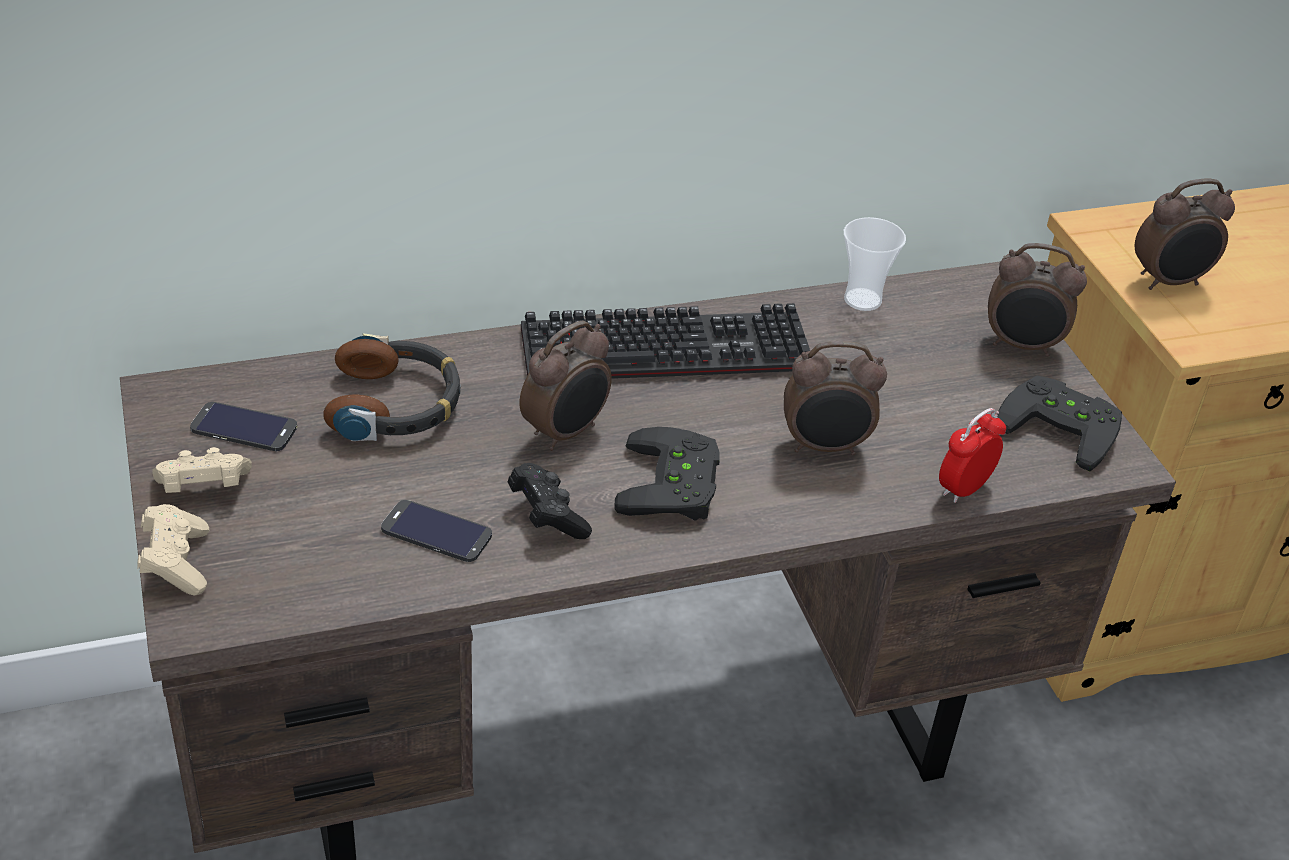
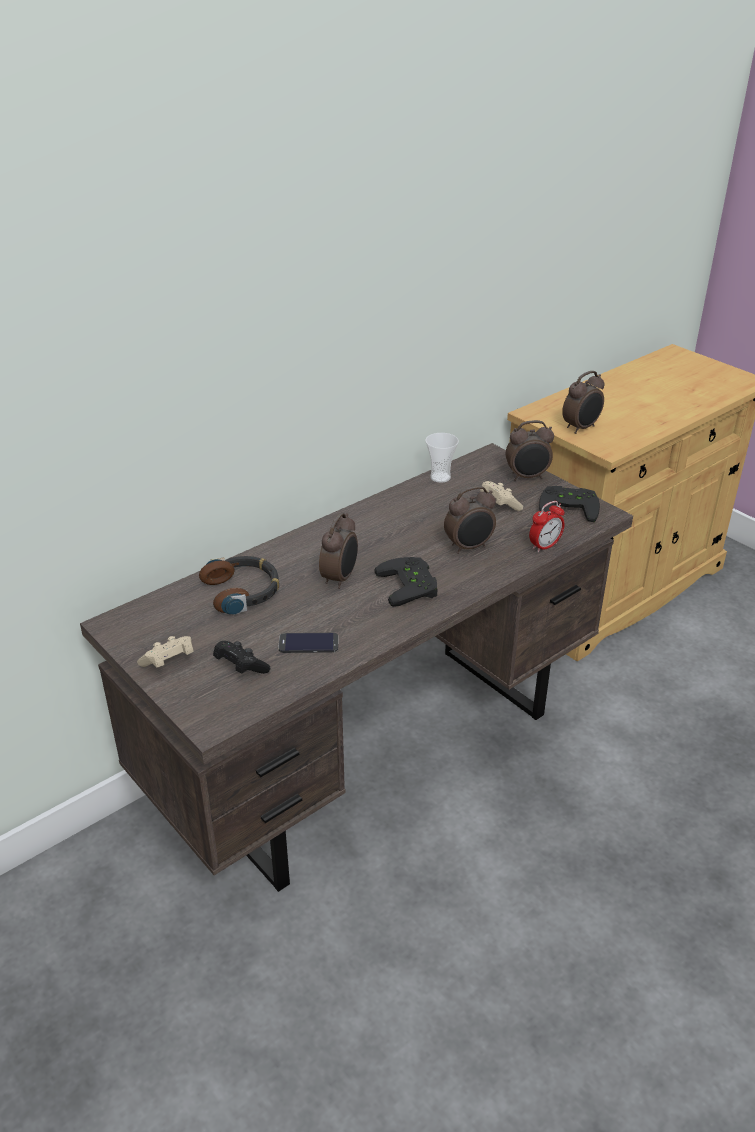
camera: 20 degrees left, 5 degrees down
(176, 563) = (181, 701): beige game controller -> beige game controller (499, 504)
(244, 428) = (169, 626): phone -> none
(547, 516) = (358, 618): black game controller -> black game controller (240, 667)
(670, 346) = (363, 524): keyboard -> none
(964, 488) = (544, 546): alarm clock -> alarm clock turned 150 degrees counterclockwise

